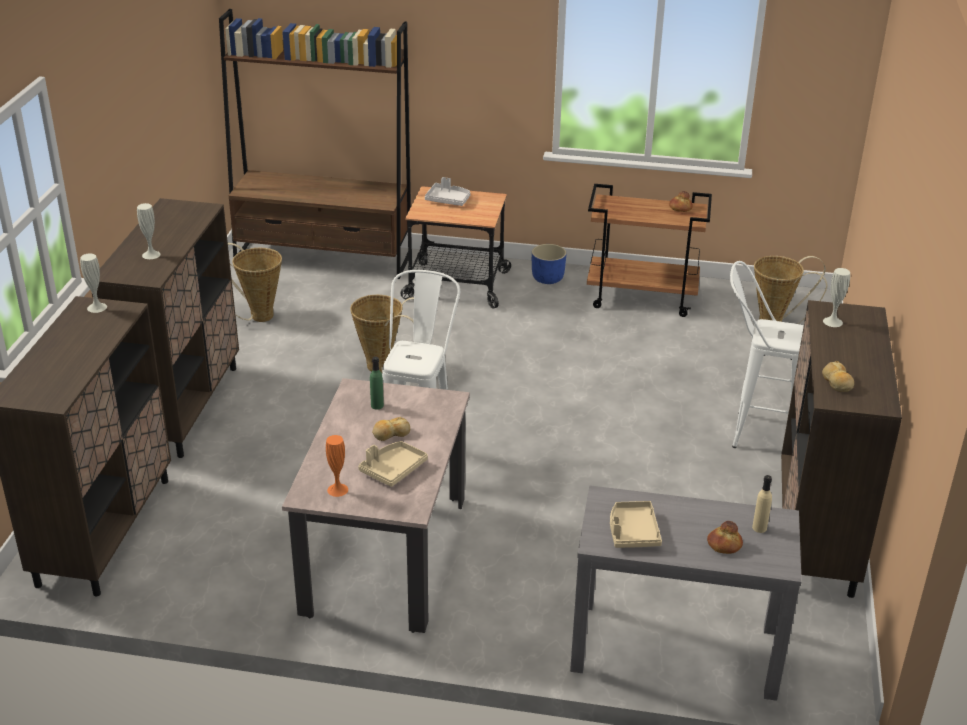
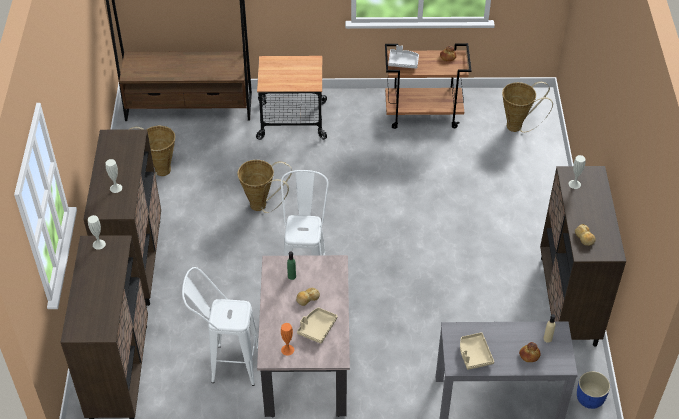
camera: 10 degrees left, 15 degrees up
(448, 200) = (282, 68): grey tray -> grey tray (403, 62)
(547, 278) = (354, 105): blue planter -> blue planter (589, 398)
(751, 432) = (516, 225): white stool -> white stool (226, 364)

